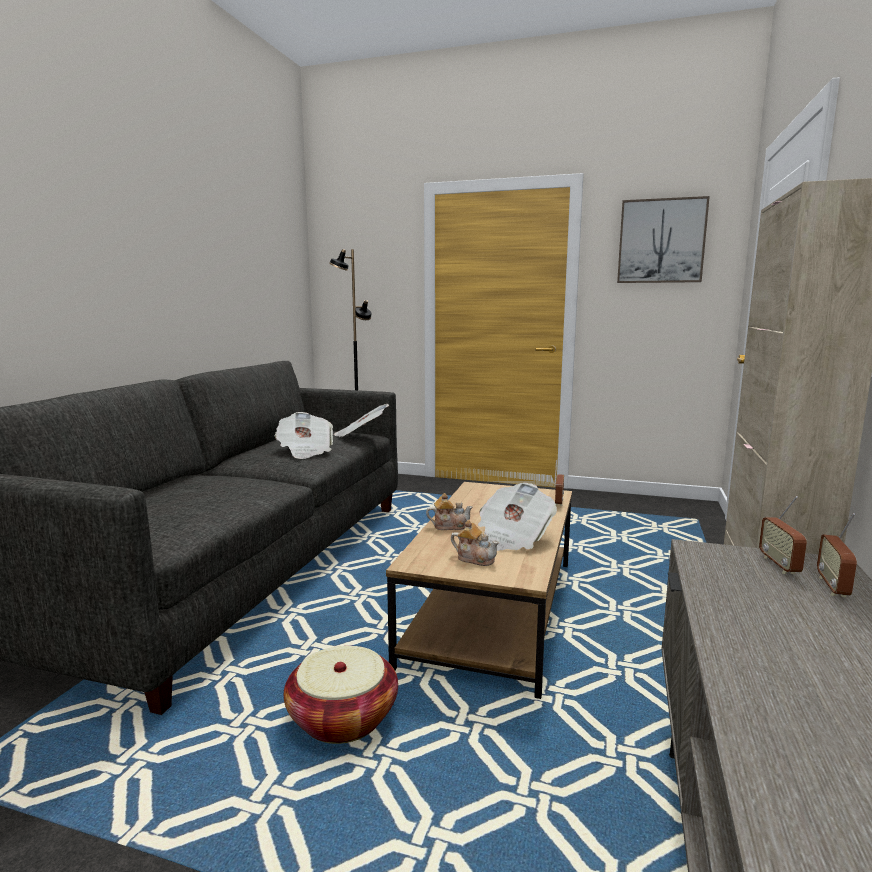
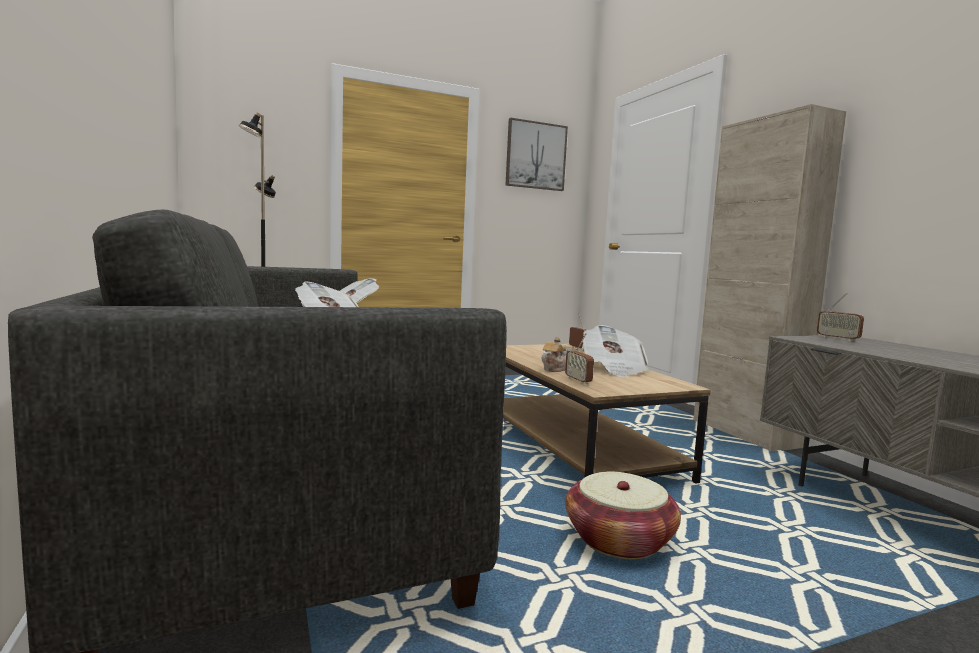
camera: 40 degrees left, 5 degrees down
(475, 559) = (627, 382): teapot -> none
(833, 587) = (877, 342): radio -> radio (578, 381)

